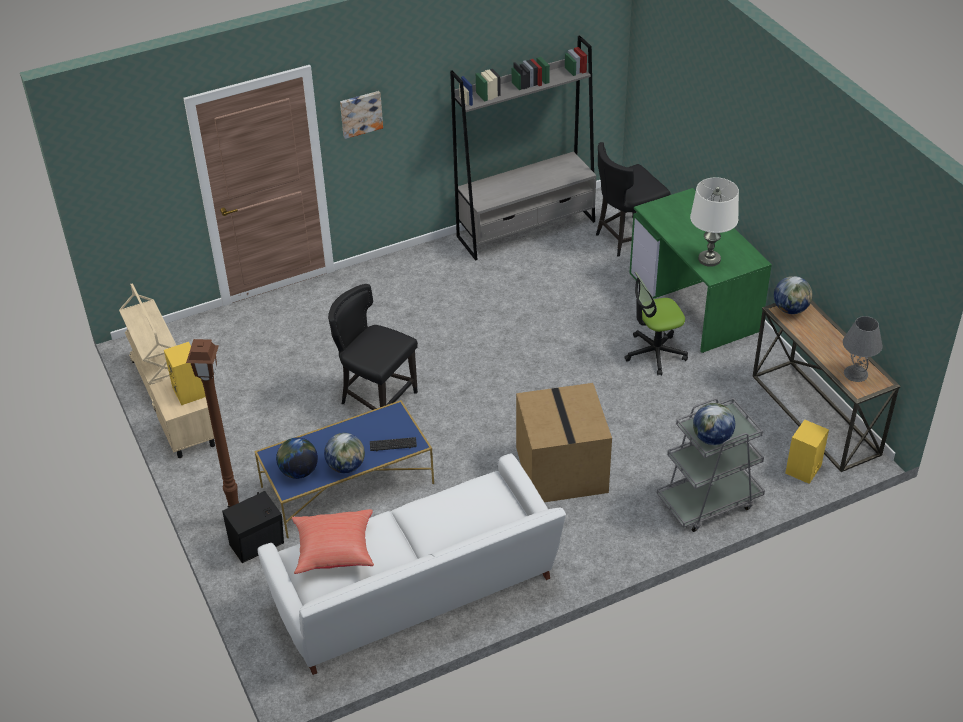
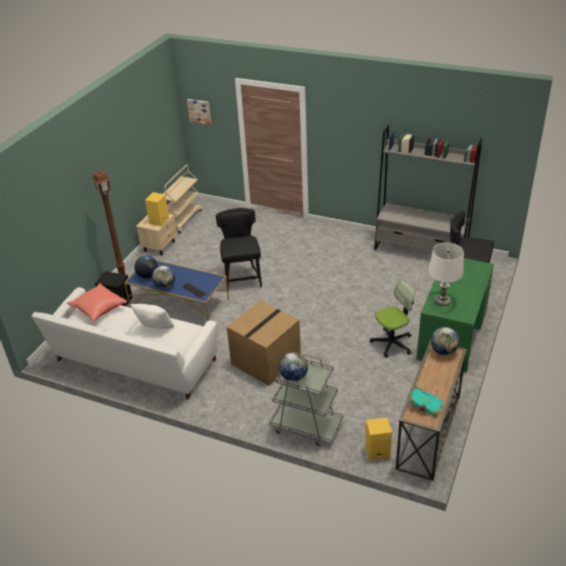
camera: 50 degrees right, 5 degrees down
(360, 113) = (331, 129): picture -> picture (199, 111)
(447, 515) = (155, 327): none -> white pillow
(655, 353) = (392, 343): office chair -> office chair turned 120 degrees clockwise
(856, 373) = (425, 406): grey table lamp -> turquoise book

